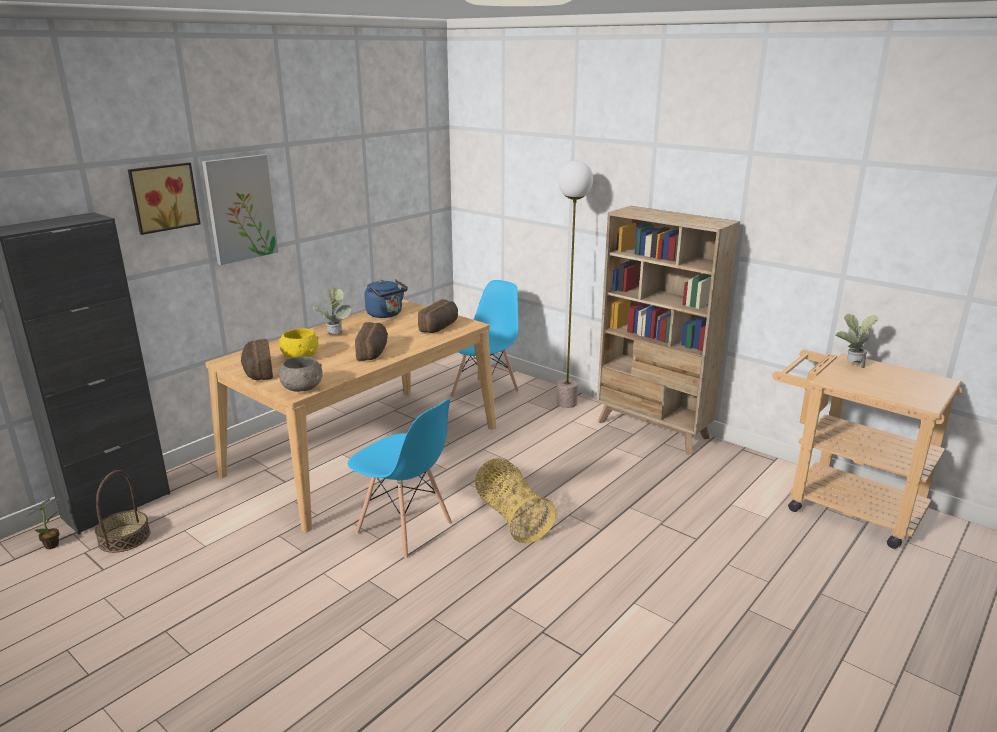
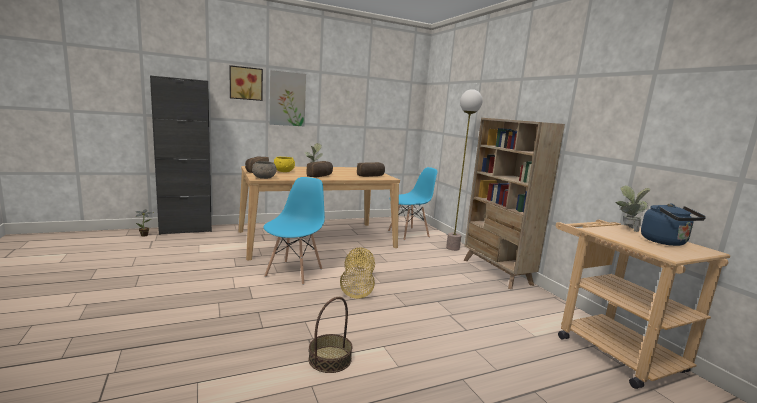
camera: 25 degrees right, 10 degrees down
(124, 538) = (172, 240): basket -> basket (330, 359)
(386, 314) = (352, 169): blue kettle -> blue kettle (666, 242)
(404, 529) = (294, 272): blue chair -> blue chair turned 135 degrees counterclockwise

